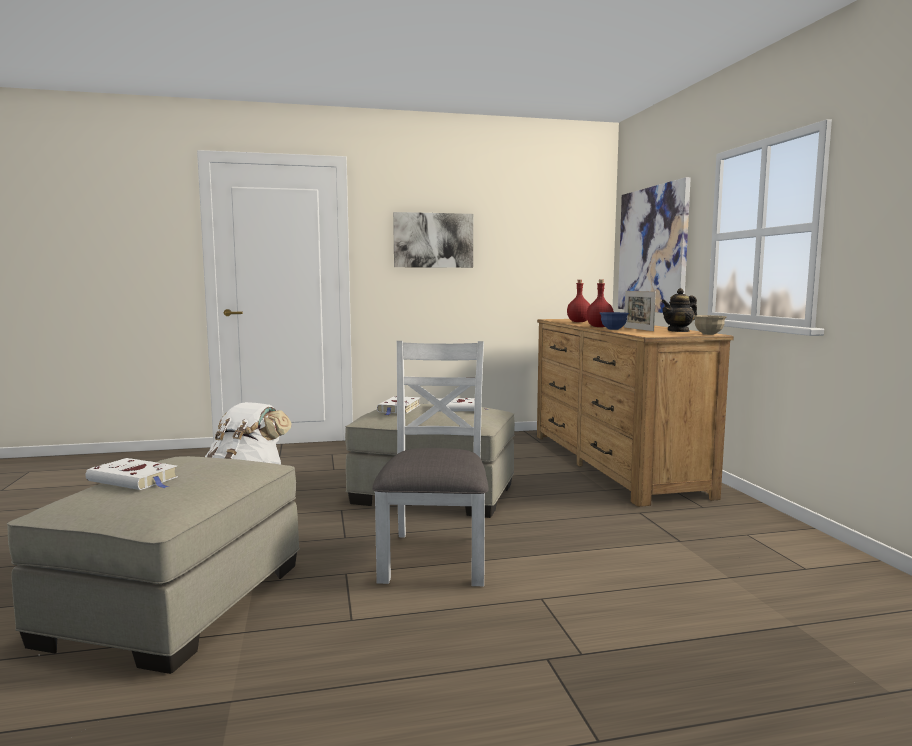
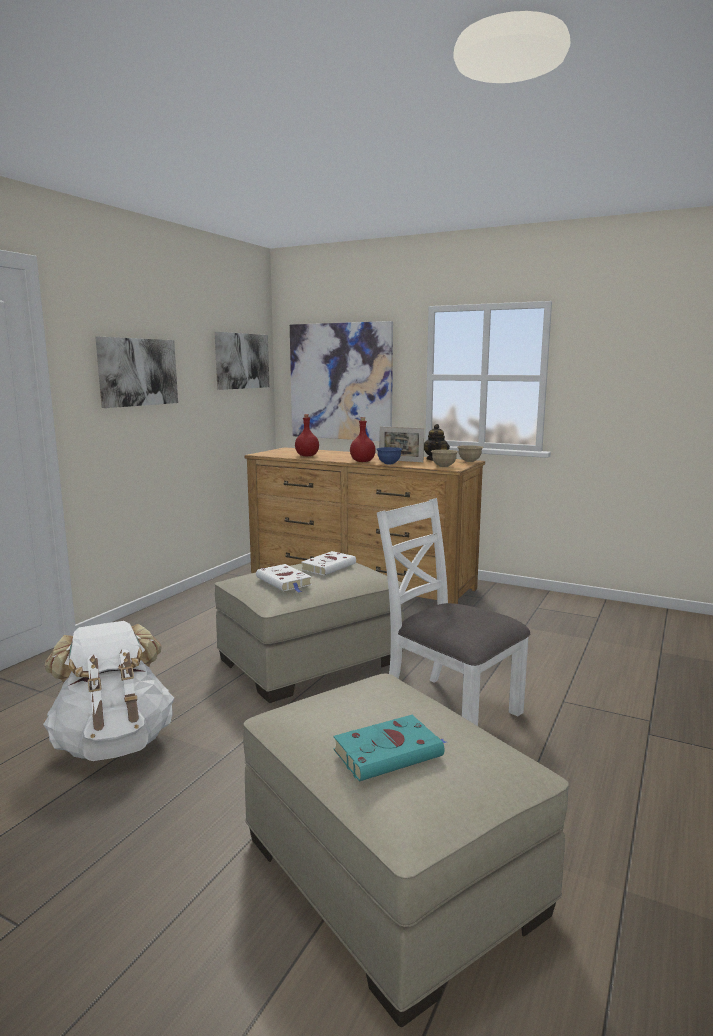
camera: 50 degrees left, 5 degrees up
(135, 480) = (390, 752): white book -> turquoise book
(564, 233) = (241, 361): none -> picture
(652, 334) = (443, 466): none -> beige bowl

